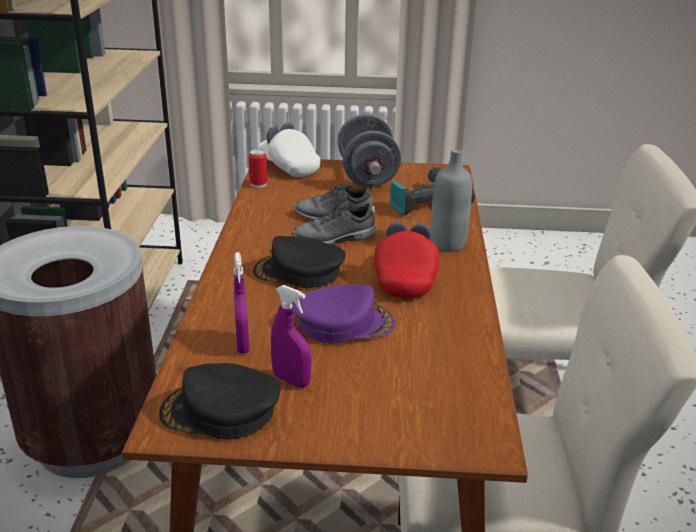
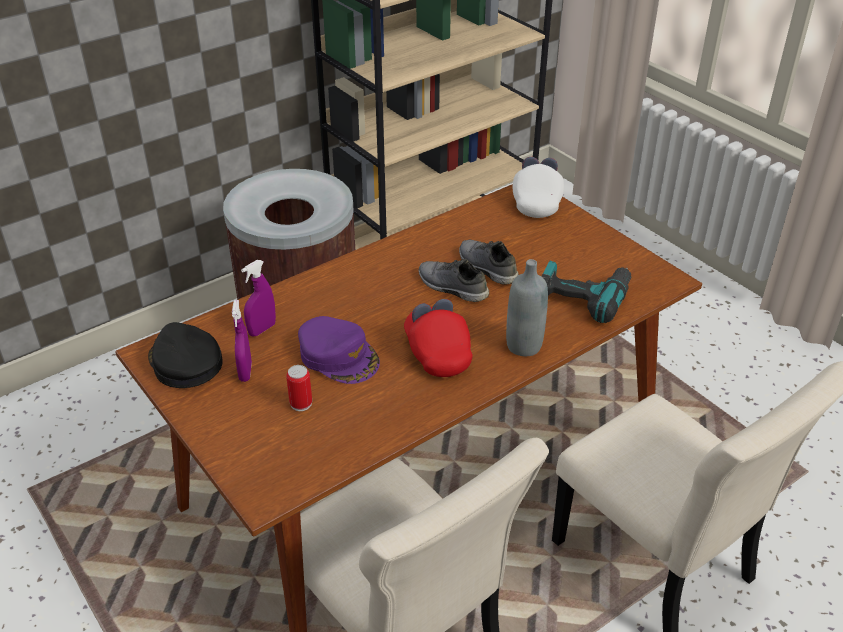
camera: 50 degrees right, 10 degrees up
(258, 184) = (485, 206): can -> can (301, 403)
(299, 271) = (381, 299): black cap -> none
(367, 176) = (583, 244): grey dumbbell -> none
(405, 279) = (437, 352): red cap -> red cap turned 75 degrees counterclockwise

